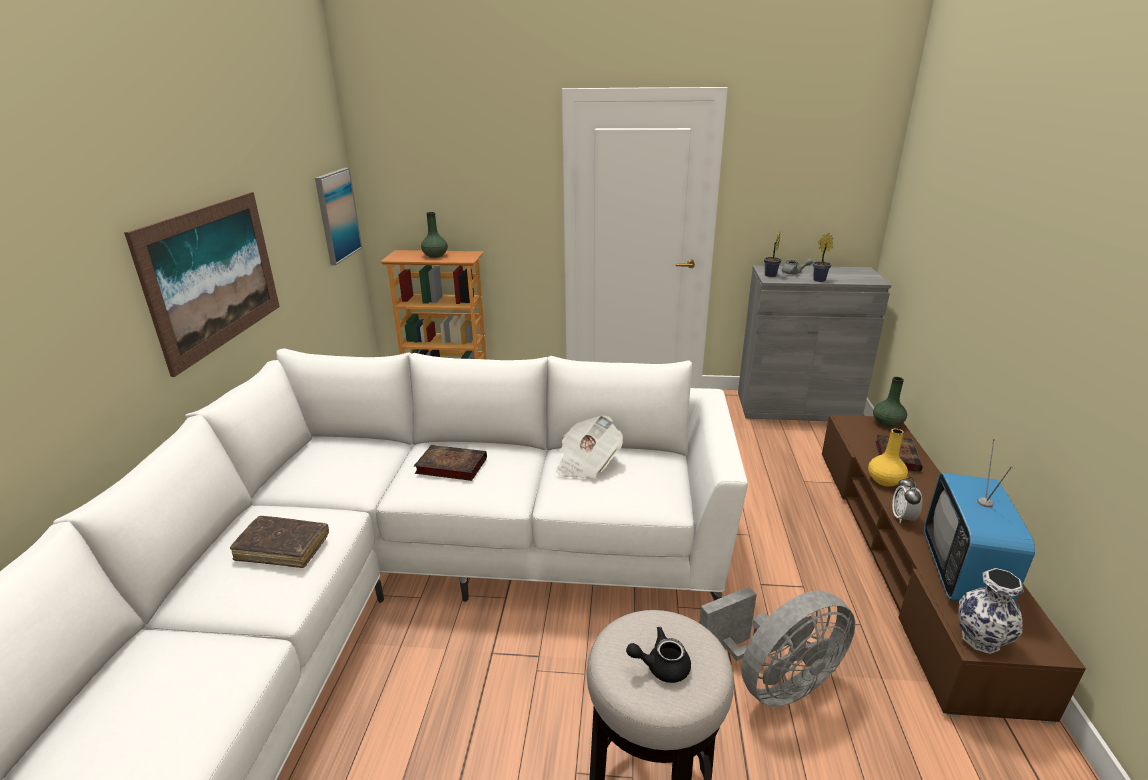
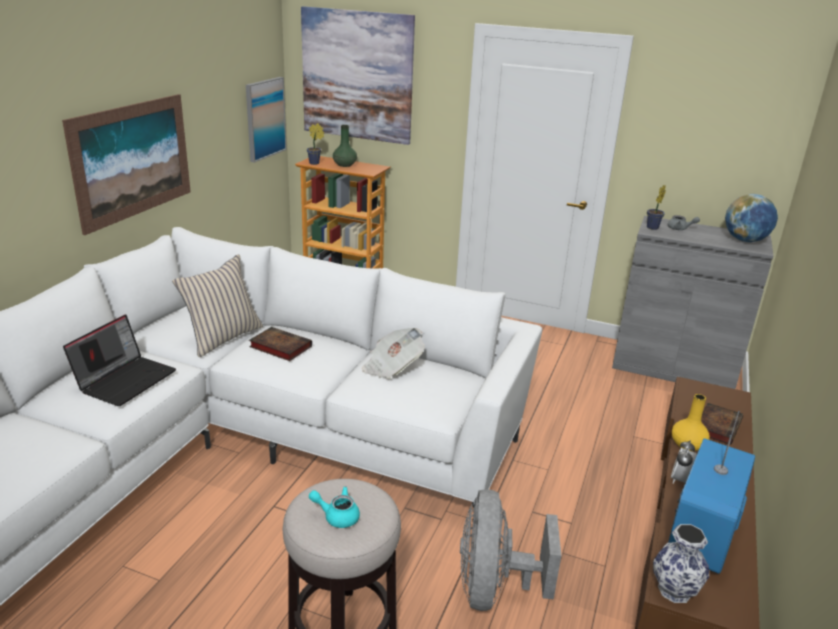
camera: 15 degrees right, 0 degrees up
(283, 548) = (126, 379): brown book -> laptop
(375, 469) = (222, 338): none -> beige pillow
(435, 158) = (357, 76): none -> picture
(661, 666) = (337, 516): black teapot -> turquoise teapot
(774, 682) = (494, 588): grey fan -> grey fan turned 105 degrees clockwise
(820, 280) = (701, 240): potted plant -> potted plant (315, 163)
(856, 275) = (745, 240): none -> globe
(887, 423) = (733, 395): green vase -> none

